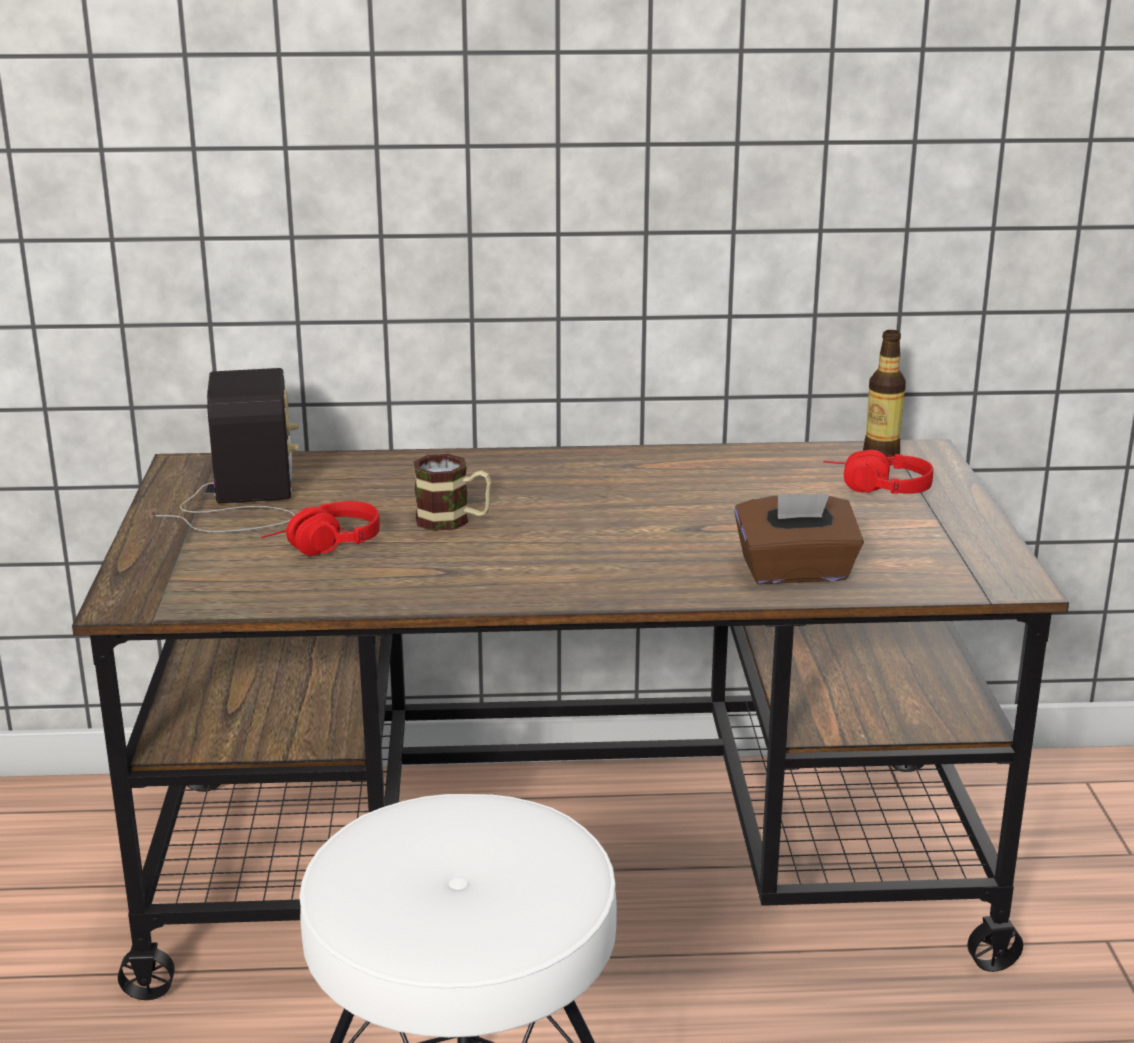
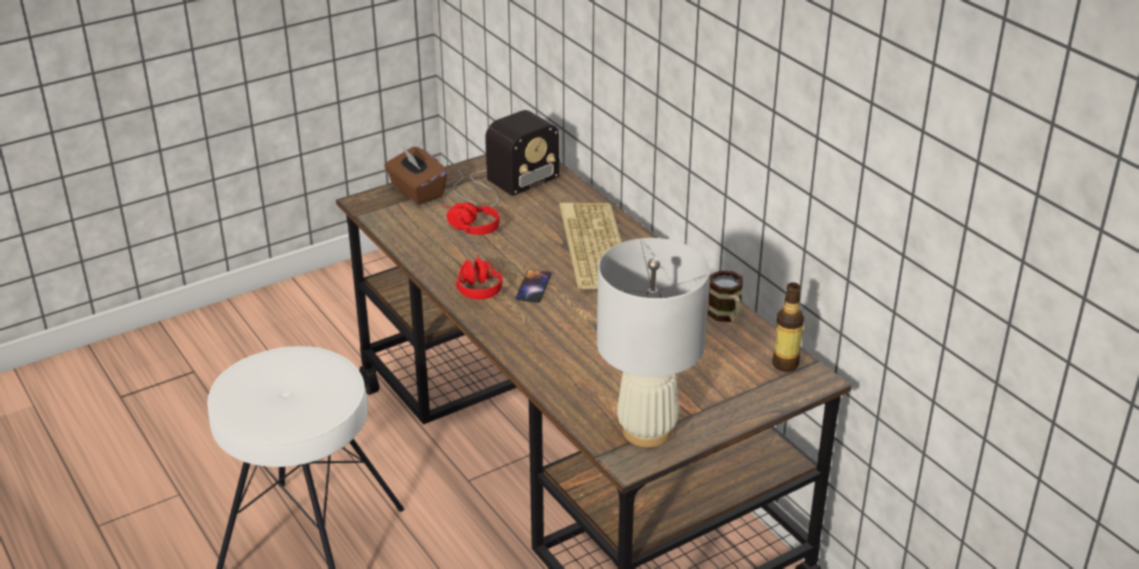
camera: 60 degrees right, 10 degrees up
(453, 521) = (533, 250): mug -> mug (726, 316)
(497, 485) = (592, 247): none -> keyboard
(546, 542) = (533, 286): none -> phone
(796, 572) = (571, 377): brown tissue box -> brown tissue box (416, 192)
(875, 489) = (724, 375): red headphones -> red headphones (476, 285)
(956, 557) = (647, 430): none -> white table lamp

